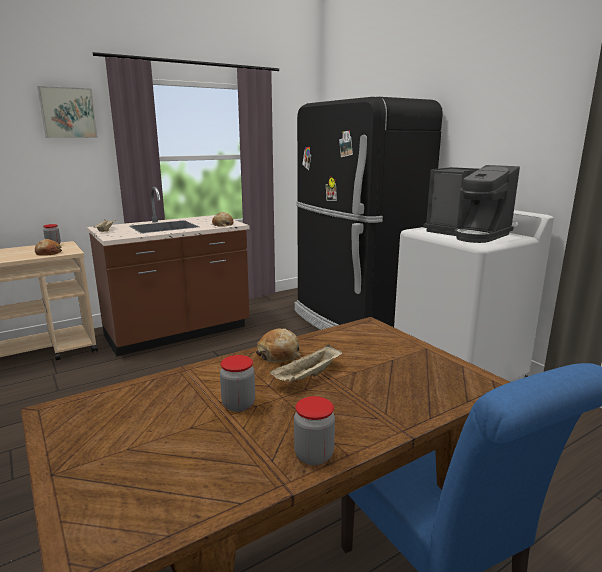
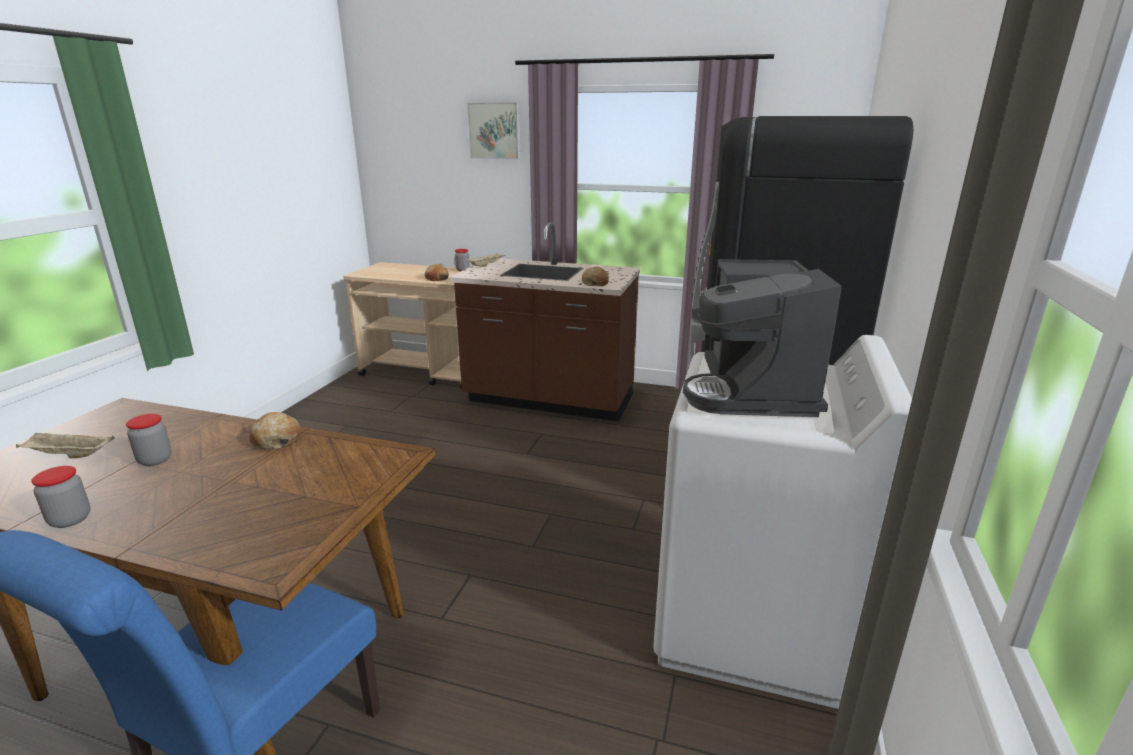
camera: 50 degrees right, 5 degrees up
(308, 377) = (230, 468): beige tray -> beige tray (68, 455)

